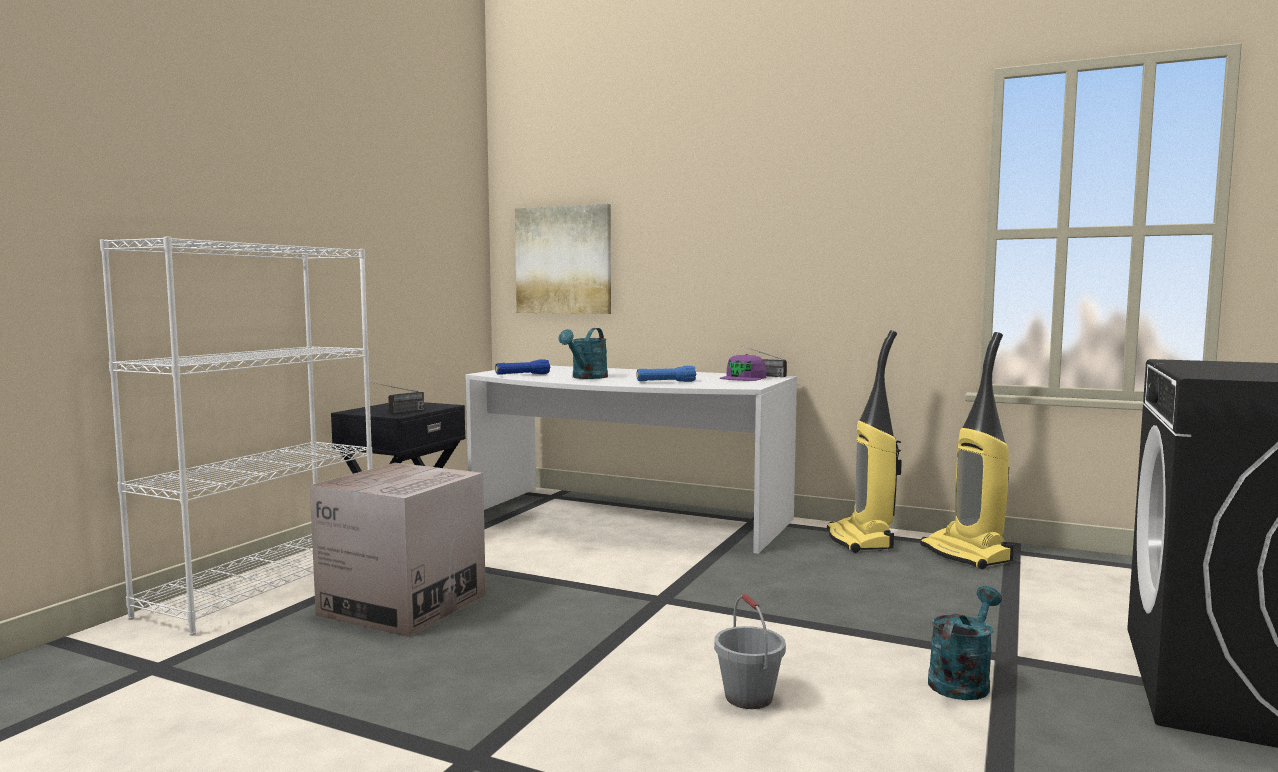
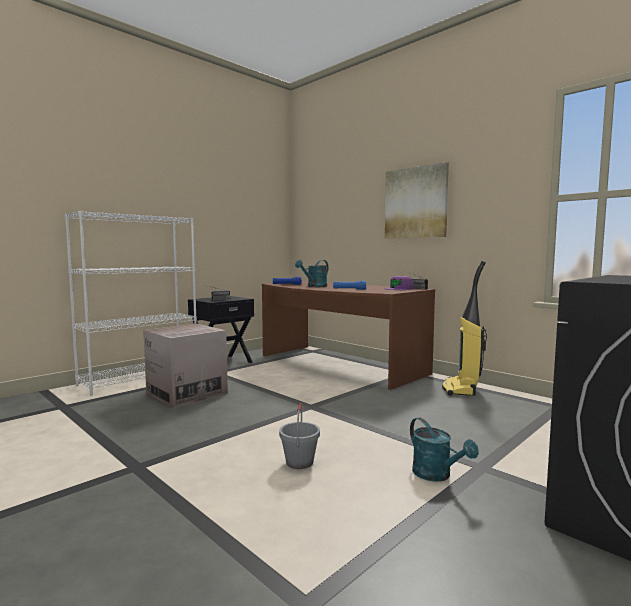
camera: 20 degrees right, 0 degrees up
(563, 260) = (322, 225): picture -> picture (415, 203)
(625, 519) = (337, 365): white desk -> brown desk
(962, 680) = (437, 475): turquoise watering can -> turquoise watering can turned 90 degrees clockwise
(967, 555) = (523, 405): vacuum cleaner -> none

